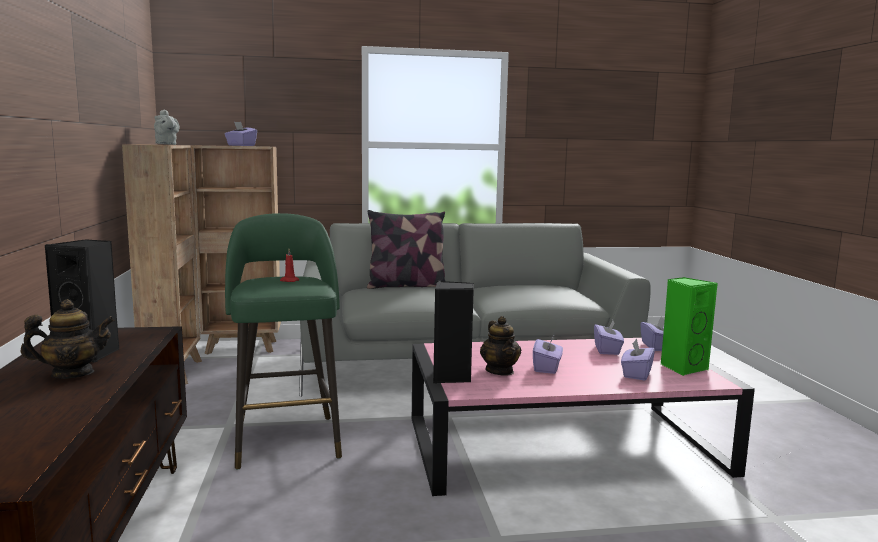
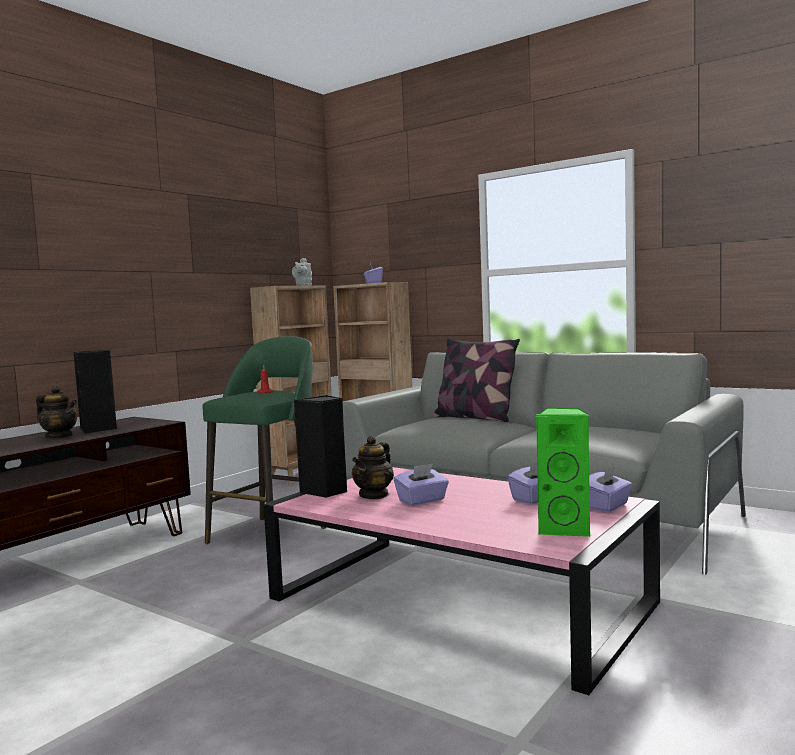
camera: 45 degrees right, 5 degrees down
(636, 374) = (491, 522): purple tissue box -> none

